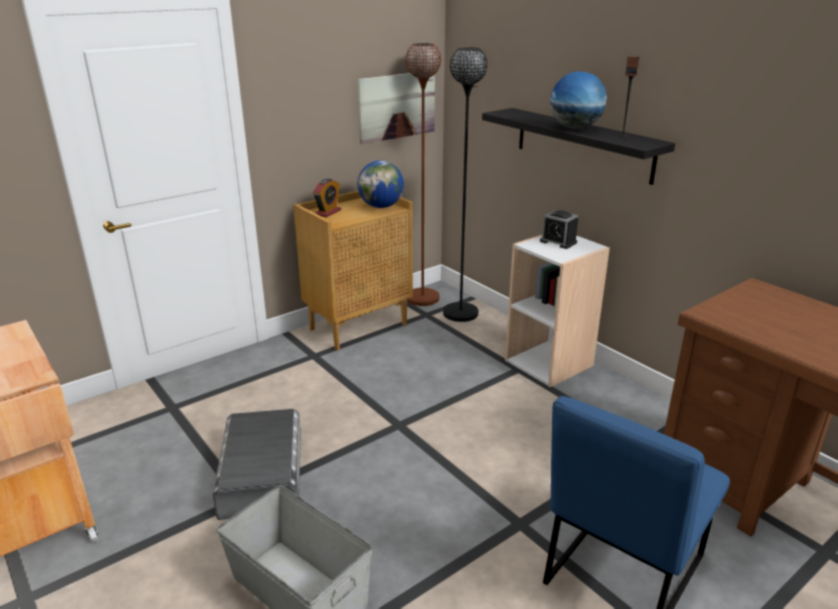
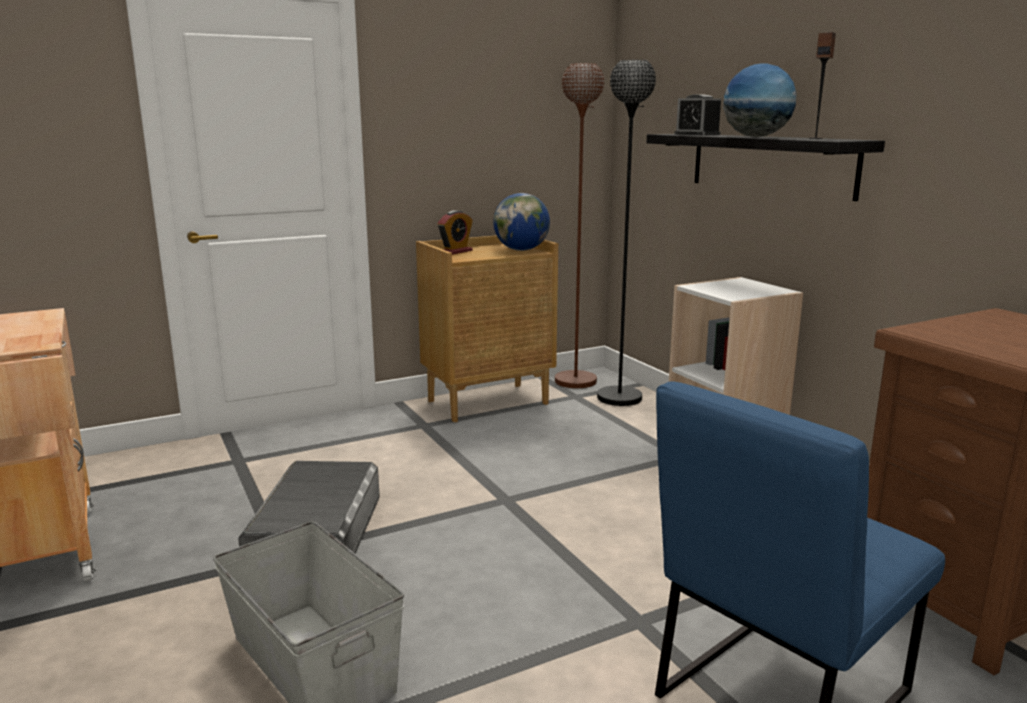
camera: 10 degrees right, 10 degrees down
(397, 106) = (551, 140): picture -> none
(558, 242) = (735, 286): alarm clock -> alarm clock (697, 134)

